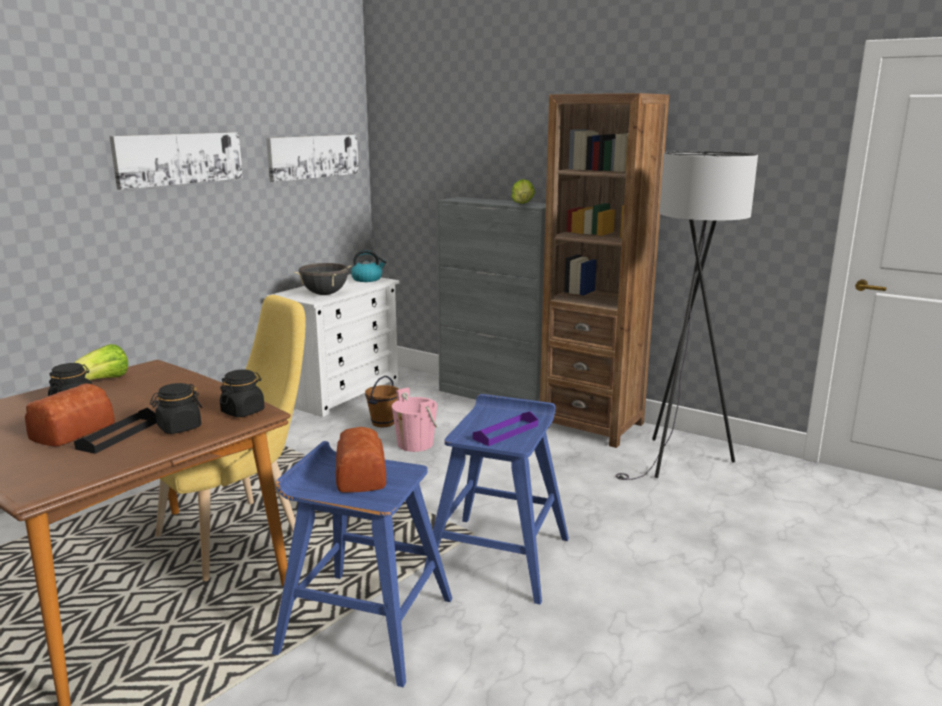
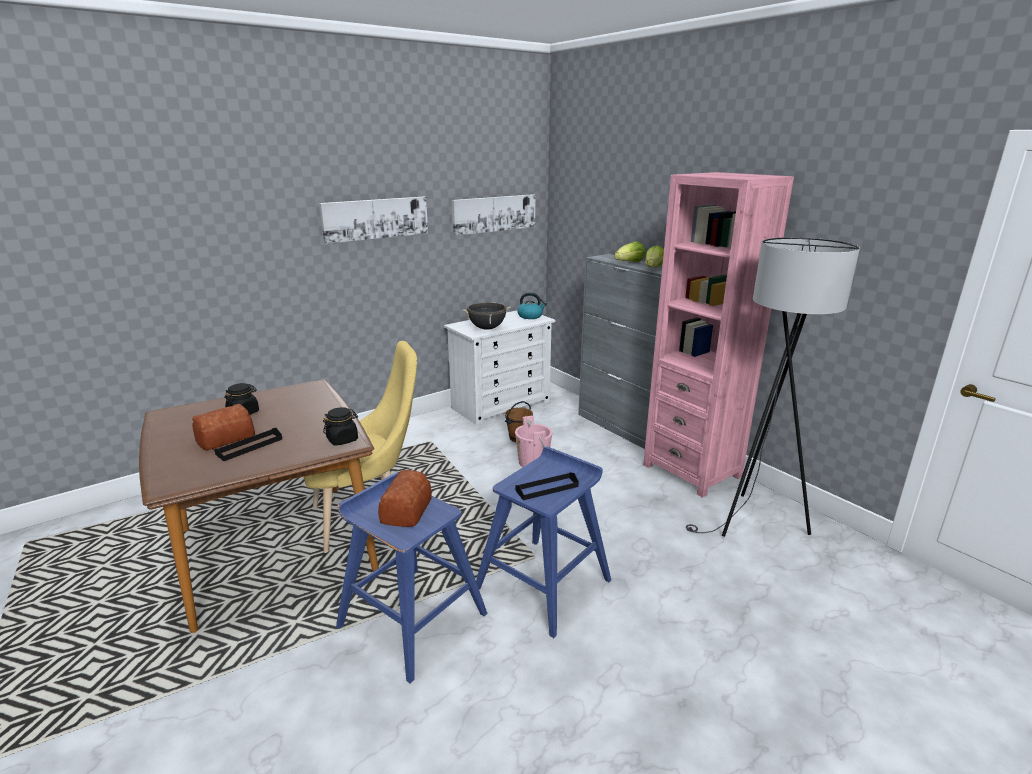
camera: 20 degrees right, 5 degrees up
(103, 381) = (276, 394): lettuce -> lettuce (629, 263)
(179, 427) = (291, 447): black jar -> none
(506, 432) = (547, 488): purple tray -> black tray
(592, 425) = (692, 470): brown bookcase -> pink bookcase

